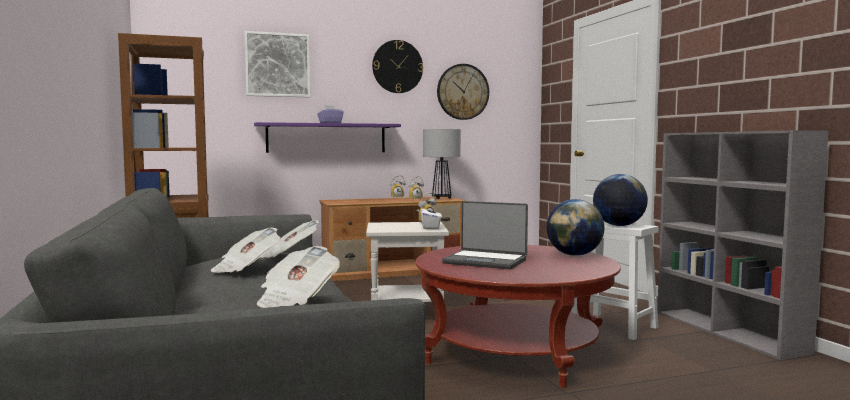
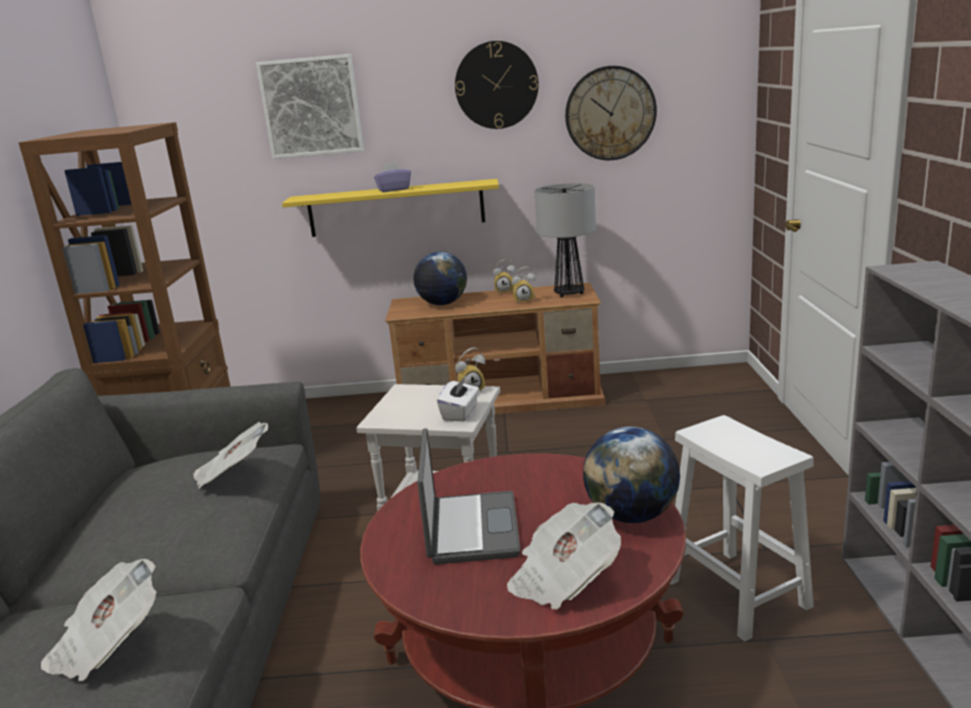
camera: 20 degrees right, 15 degrees up
(246, 268) = (147, 516): newspaper -> newspaper (563, 579)
(326, 138) = (396, 208): purple shelf -> yellow shelf
(485, 261) = (470, 529): laptop -> laptop turned 135 degrees counterclockwise
(619, 225) = (740, 450): globe -> globe (442, 304)

